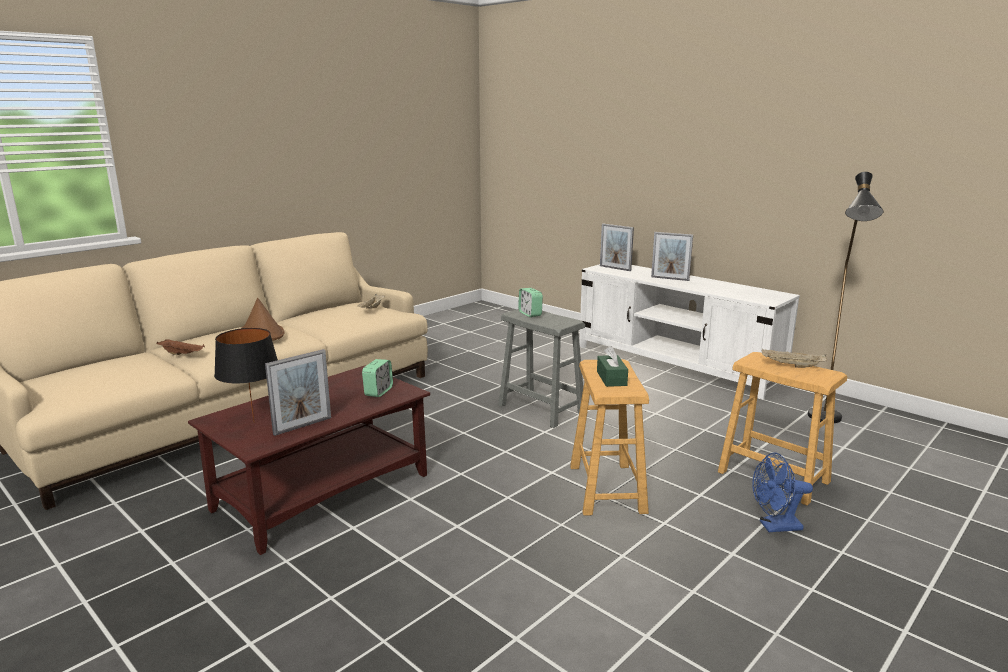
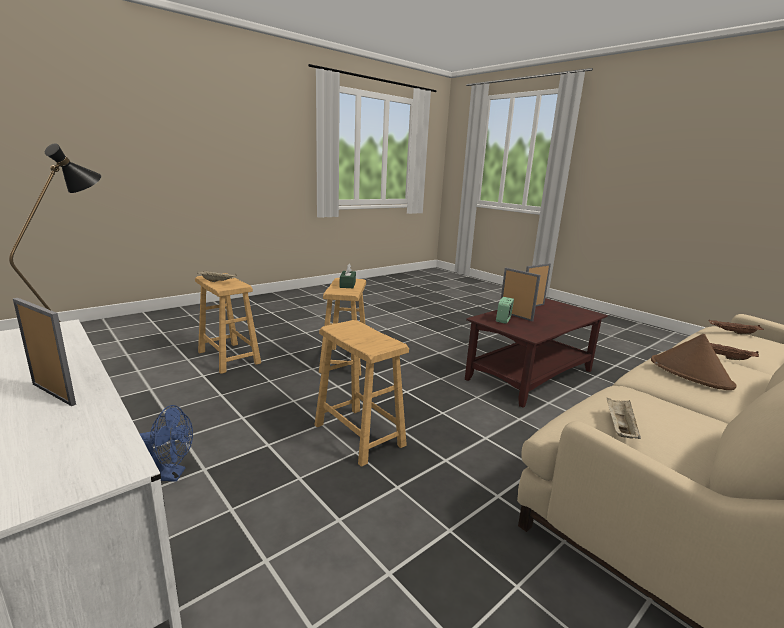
camera: 175 degrees left, 0 degrees up
(76, 385) = (732, 333): none -> brown tray
(254, 422) = (563, 310): black table lamp -> none
(530, 314) = (374, 341): alarm clock -> none
(541, 409) = (358, 435): grey stool -> brown stool
(615, 268) = (71, 462): picture frame -> picture frame (515, 316)
(774, 527) = (270, 338): blue fan -> blue fan (170, 474)

